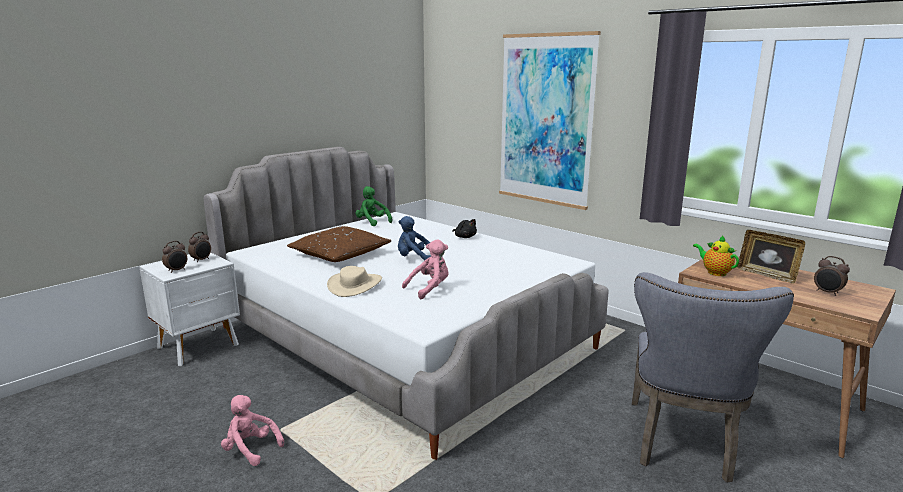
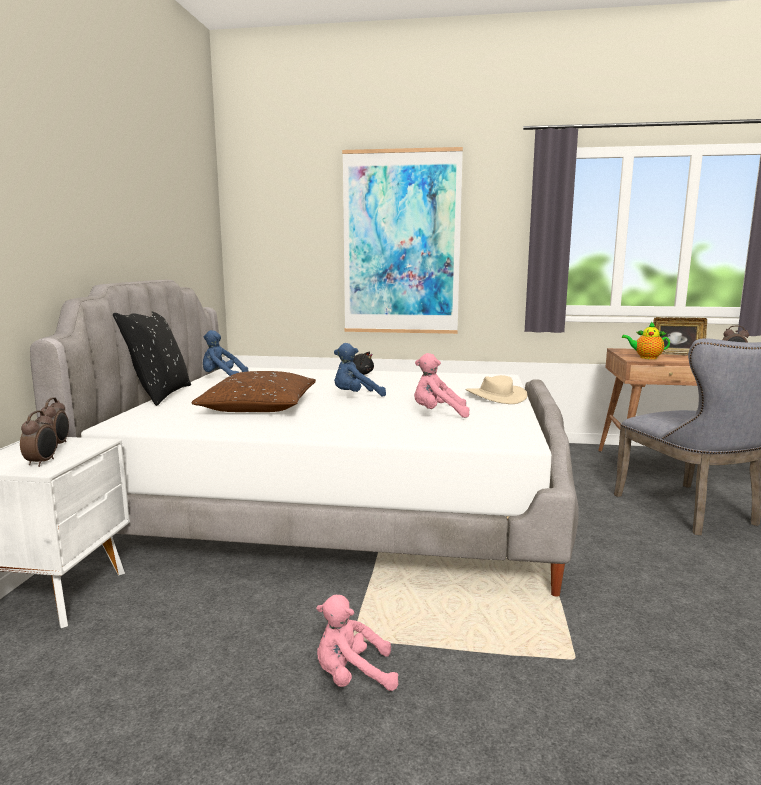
camera: 35 degrees left, 5 degrees down
(309, 232) = (158, 395): none -> black pillow
(355, 285) = (352, 426): beige hat -> beige hat (495, 396)
(372, 222) = (221, 377): green plush toy -> blue plush toy
(429, 289) = (437, 414): pink plush toy -> pink plush toy turned 105 degrees counterclockwise

